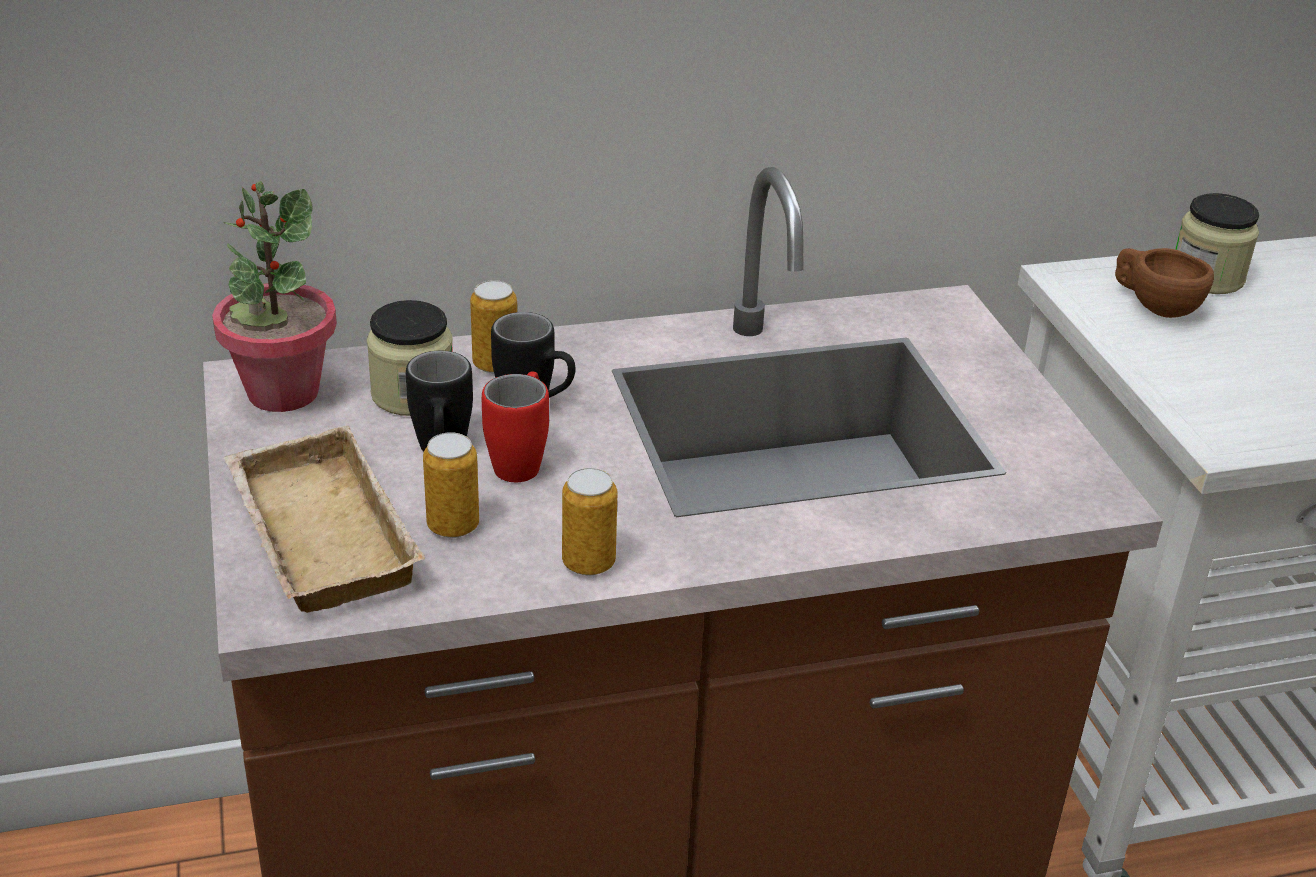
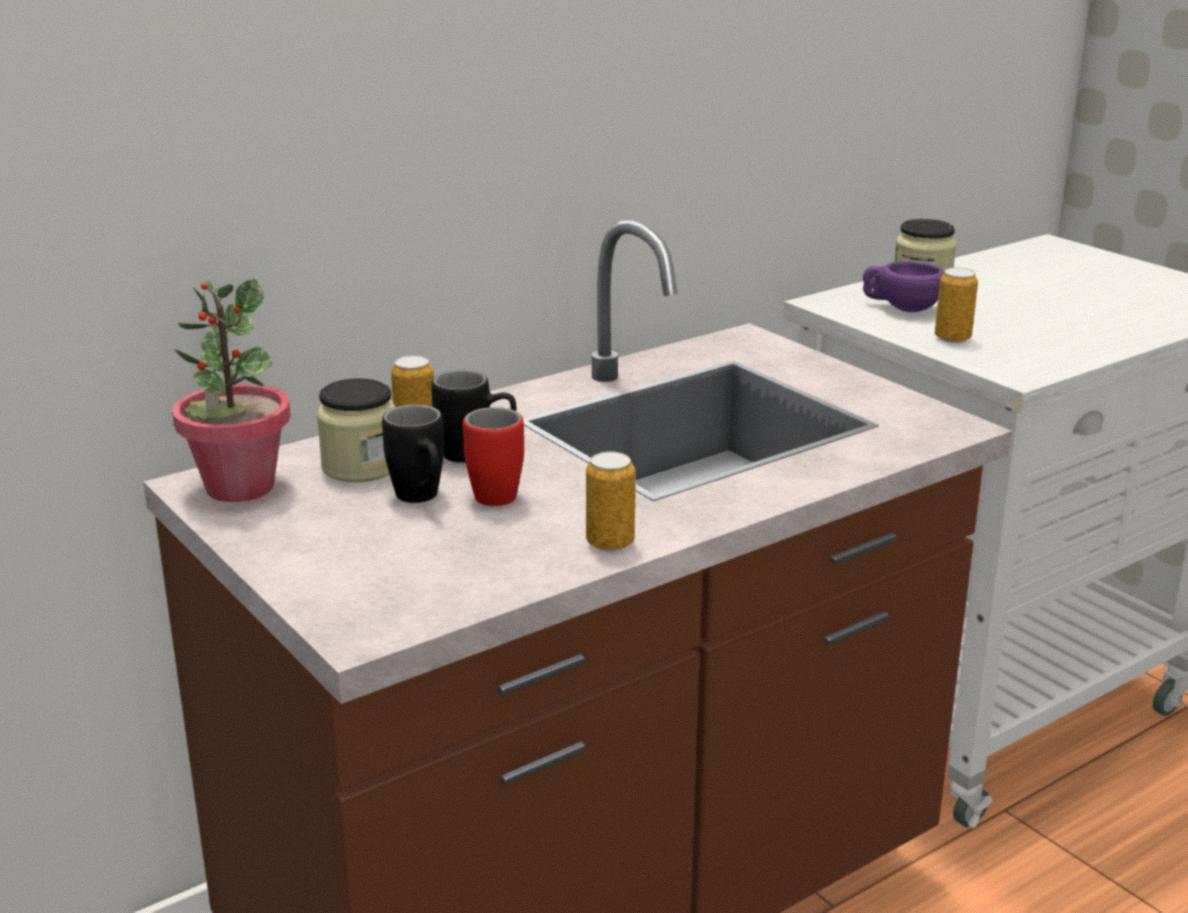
camera: 20 degrees left, 10 degrees down
(314, 533) = (354, 573): beige tray -> none
(453, 525) = (474, 543): can -> can (952, 338)
(1154, 305) = (900, 307): brown cup -> purple cup

